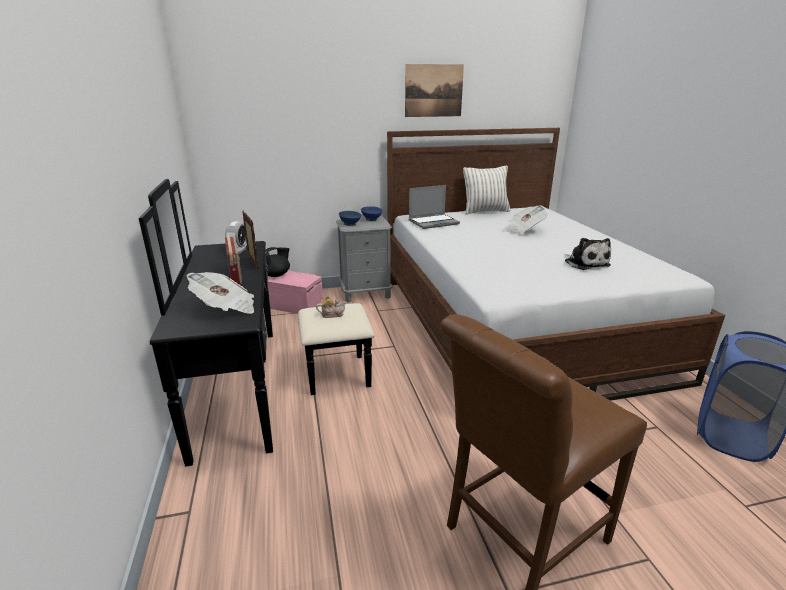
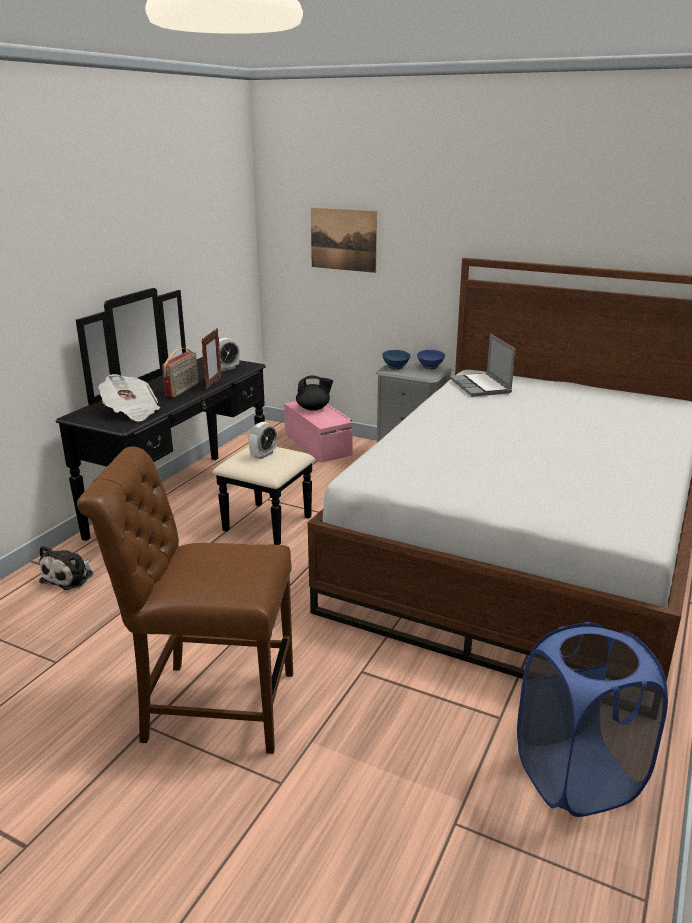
camera: 40 degrees right, 0 degrees up
(331, 314) = (263, 455): teapot -> alarm clock
(433, 91) = (535, 209): picture -> picture (343, 239)
(433, 222) = (481, 386): laptop -> laptop turned 60 degrees clockwise
(485, 211) = (584, 389): pillow -> none
(523, 230) = (571, 424): newspaper -> none
(585, 263) = (545, 481): plush toy -> plush toy (70, 577)

